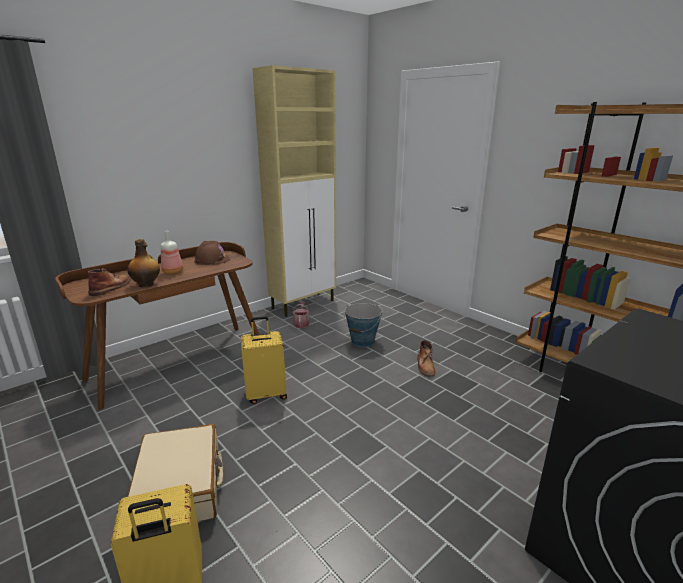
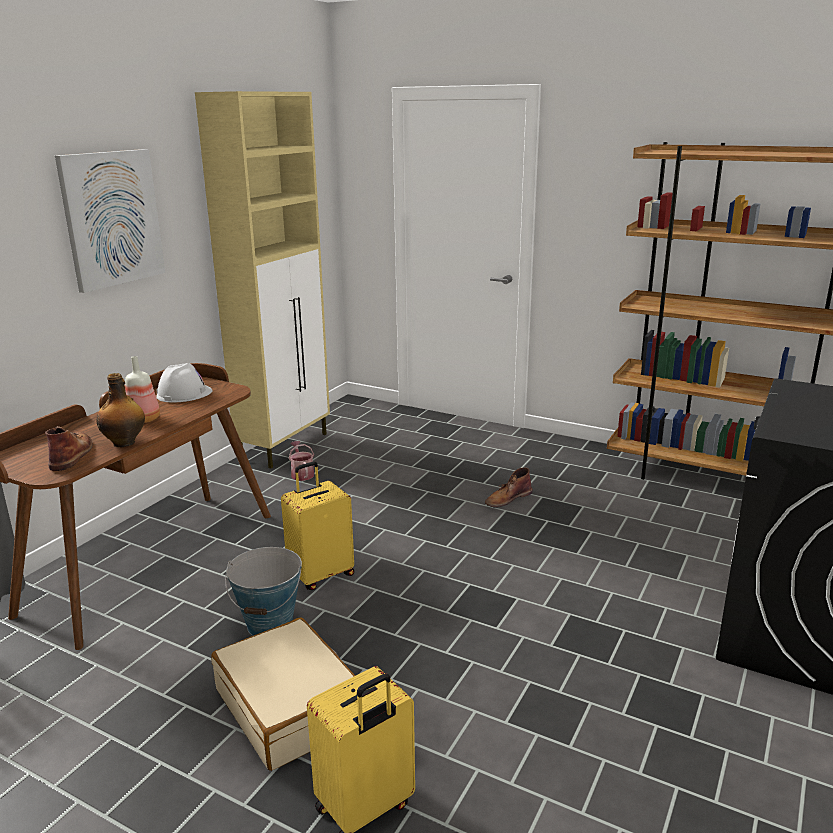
camera: 20 degrees left, 0 degrees up
(184, 145) = (112, 218): none -> picture
(212, 260) = (184, 393): brown hard hat -> white hard hat
(363, 341) = (407, 483): bucket -> bucket (270, 624)
(425, 366) = (507, 498): brown boot -> brown boot turned 75 degrees clockwise

